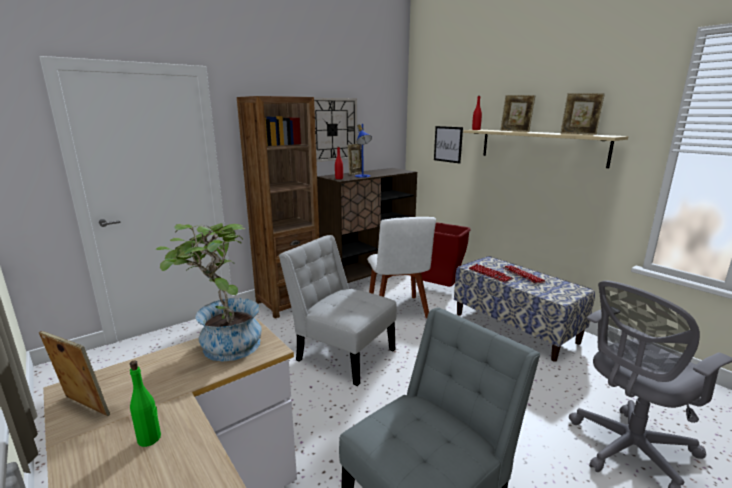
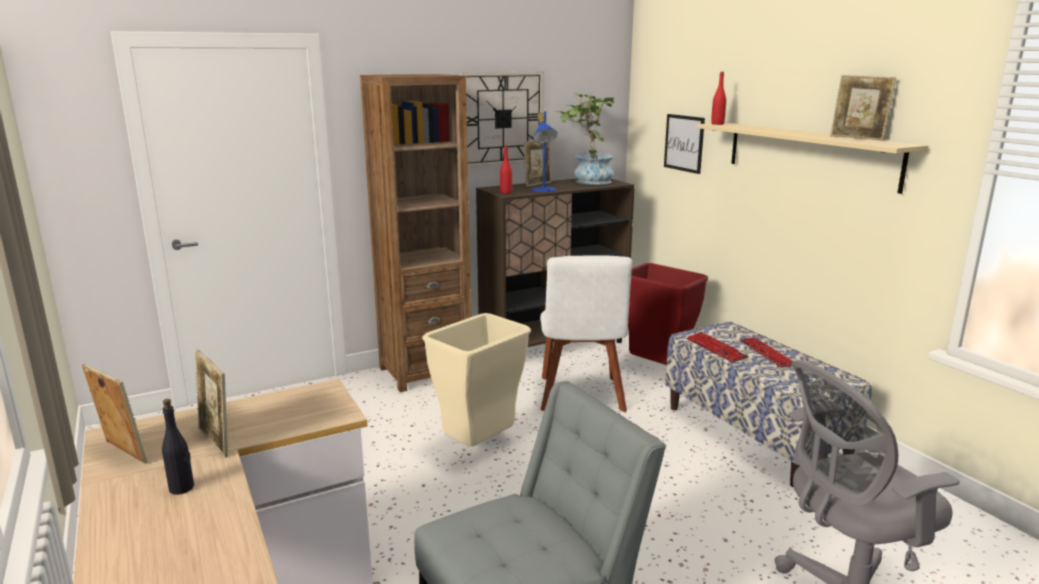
camera: 10 degrees right, 0 degrees up
(149, 439) = (182, 488): green bottle -> black bottle
(222, 346) = (286, 405): potted plant -> potted plant (587, 181)
(342, 353) = (479, 446): white chair -> beige trash can
(515, 131) = (771, 129): picture frame -> picture frame (216, 442)

